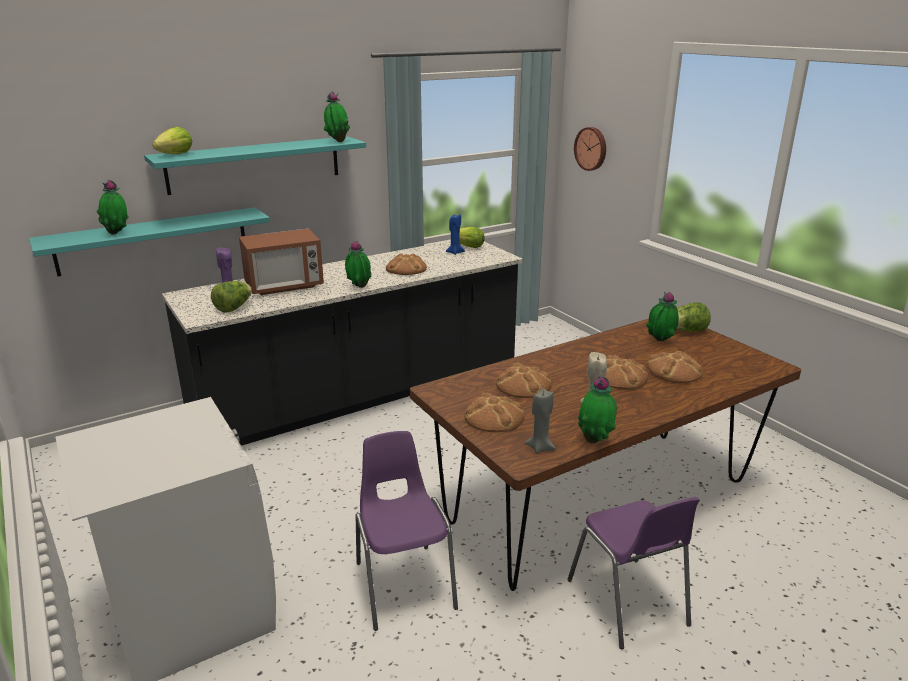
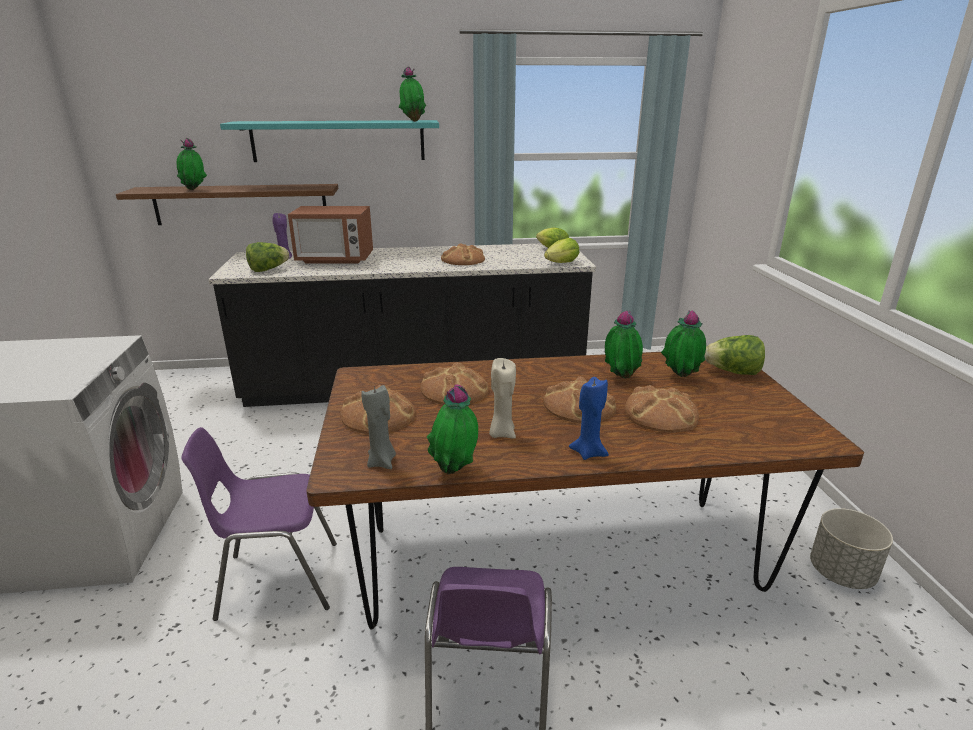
camera: 25 degrees right, 0 degrees up
(153, 241) = (241, 204): turquoise shelf -> brown shelf
(175, 155) = (253, 121): lettuce -> lettuce (562, 263)
(359, 288) = (395, 269): potted plant -> potted plant (620, 378)
(404, 584) = (277, 580): purple chair -> purple chair turned 105 degrees counterclockwise
(455, 252) = (531, 253): blue candle -> blue candle (588, 452)
(591, 148) = (726, 154): wall clock -> none
(771, 457) = (841, 573): none -> grey planter

